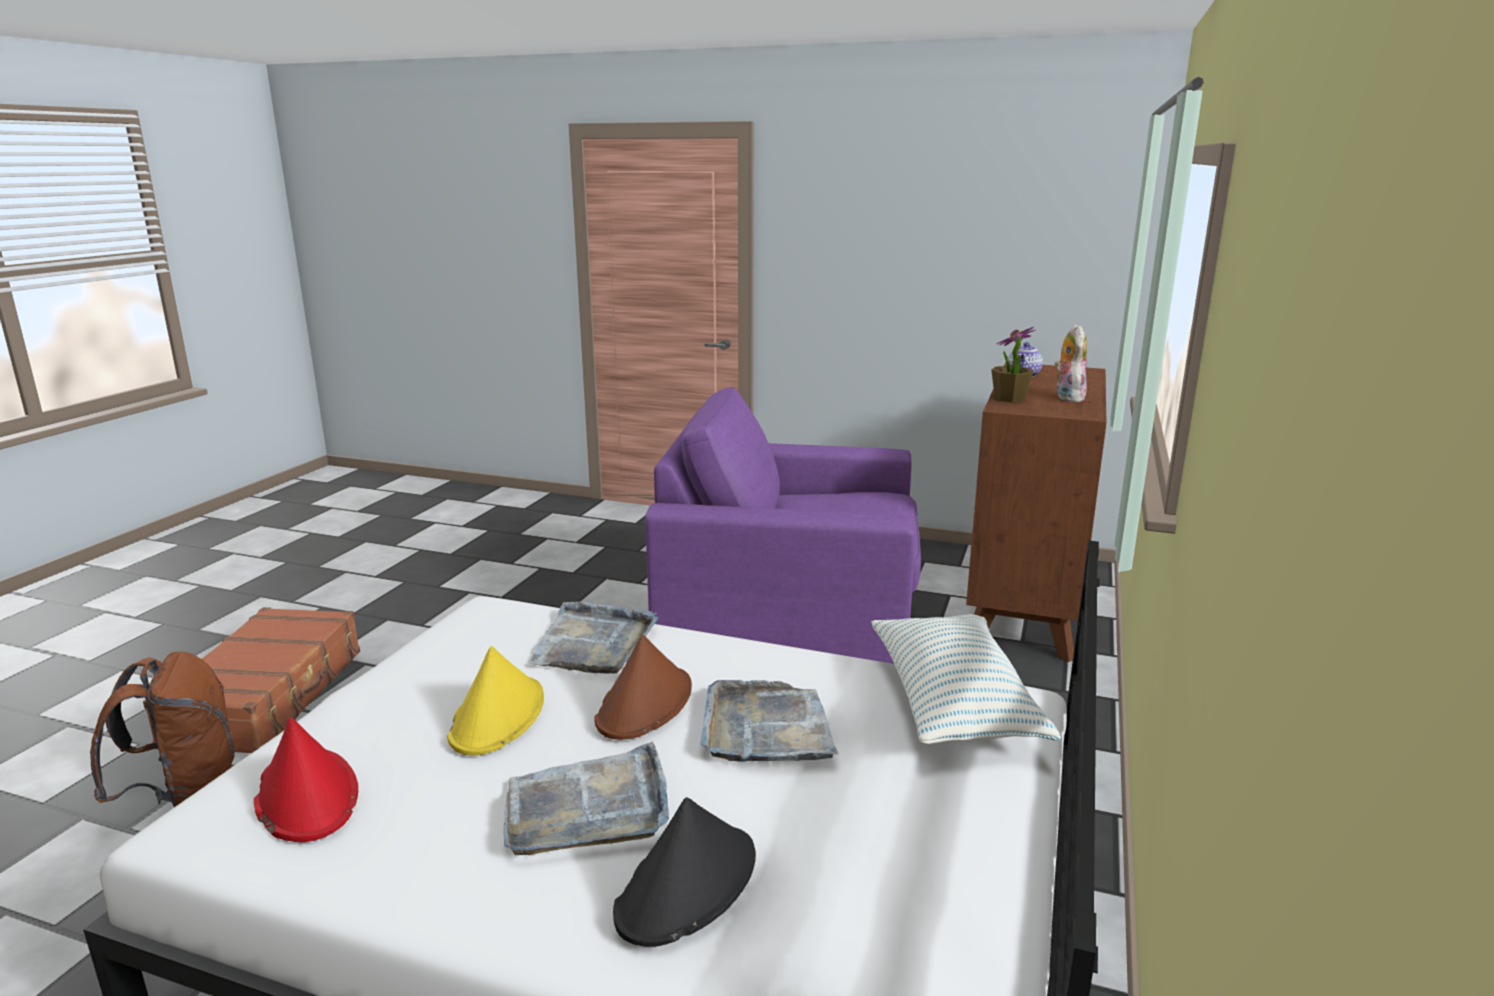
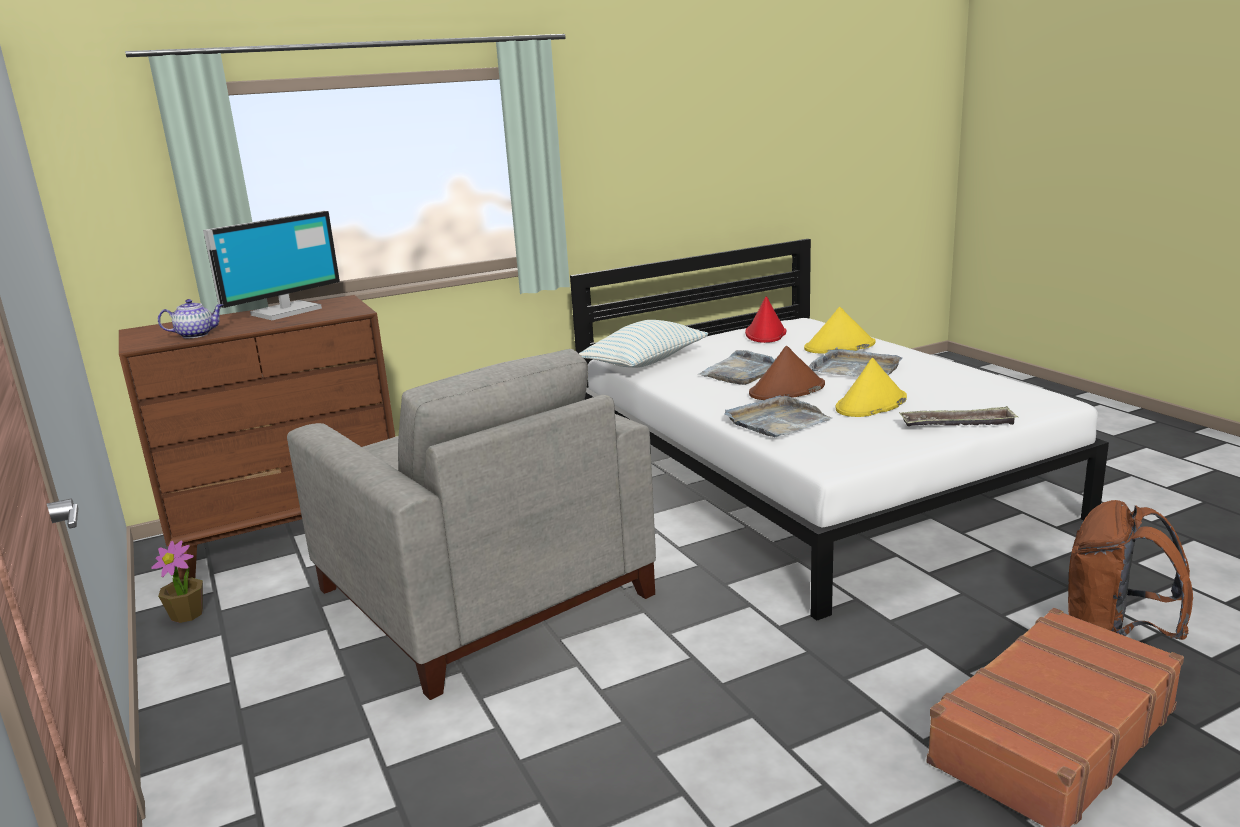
camera: 135 degrees left, 0 degrees up
(306, 796) = (990, 398): red hat -> red hat (766, 333)
(354, 710) = (957, 423): none -> tray
(687, 885) = (839, 346): black hat -> yellow hat
(792, 630) = (479, 590): purple armchair -> grey armchair
(1009, 399) = (317, 317): potted plant -> potted plant (187, 614)
(1067, 397) = (285, 311): plush toy -> monitor

